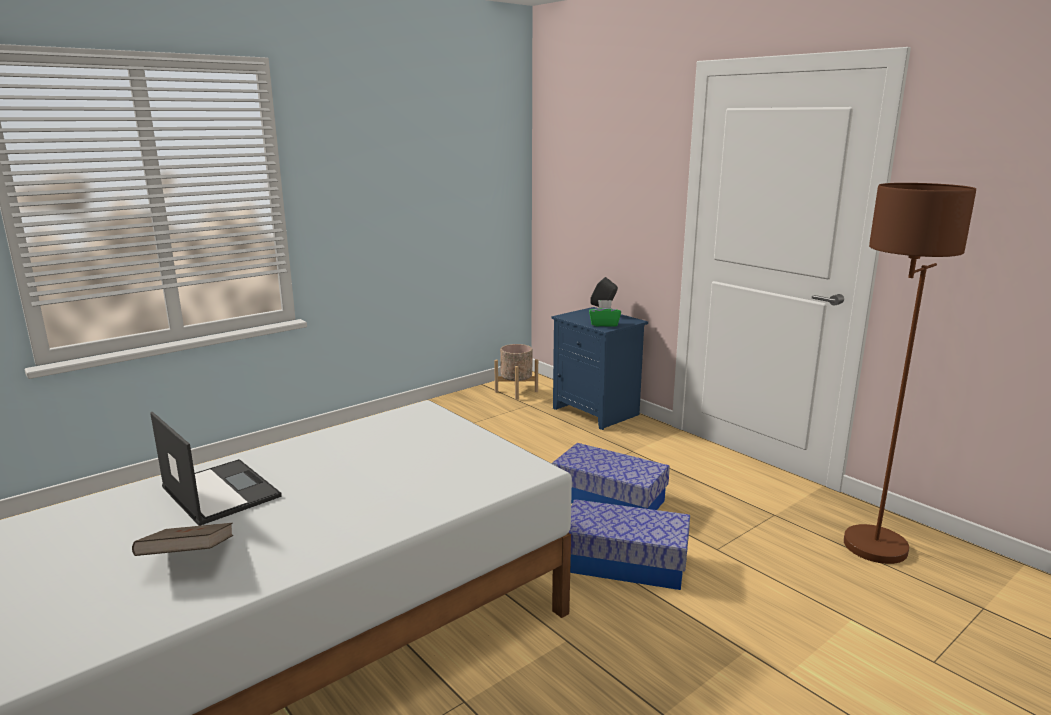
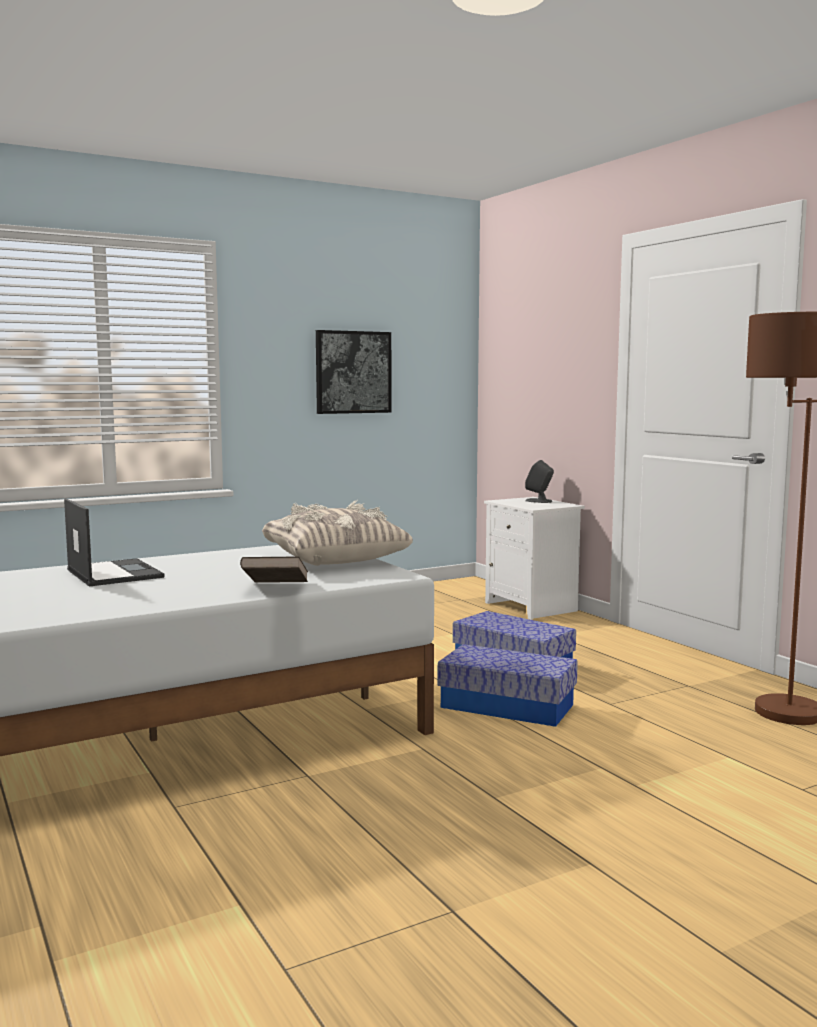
camera: 10 degrees right, 10 degrees down
(189, 559) = (74, 598): brown book -> brown book (275, 589)
(417, 190) = (353, 372): none -> picture
(455, 444) = (335, 561): none -> beige pillow
(516, 391) = (451, 590): beige planter -> none
(598, 412) = (533, 607): blue nightstand -> white nightstand
(604, 324) = (535, 506): green tissue box -> none

